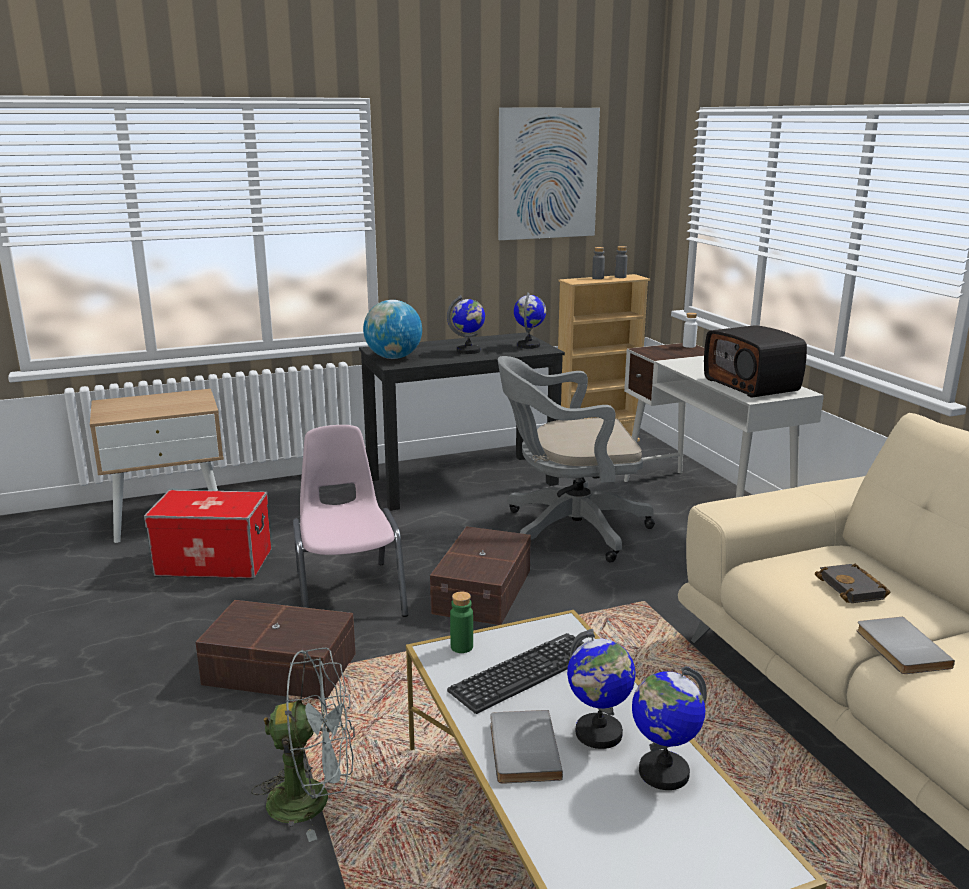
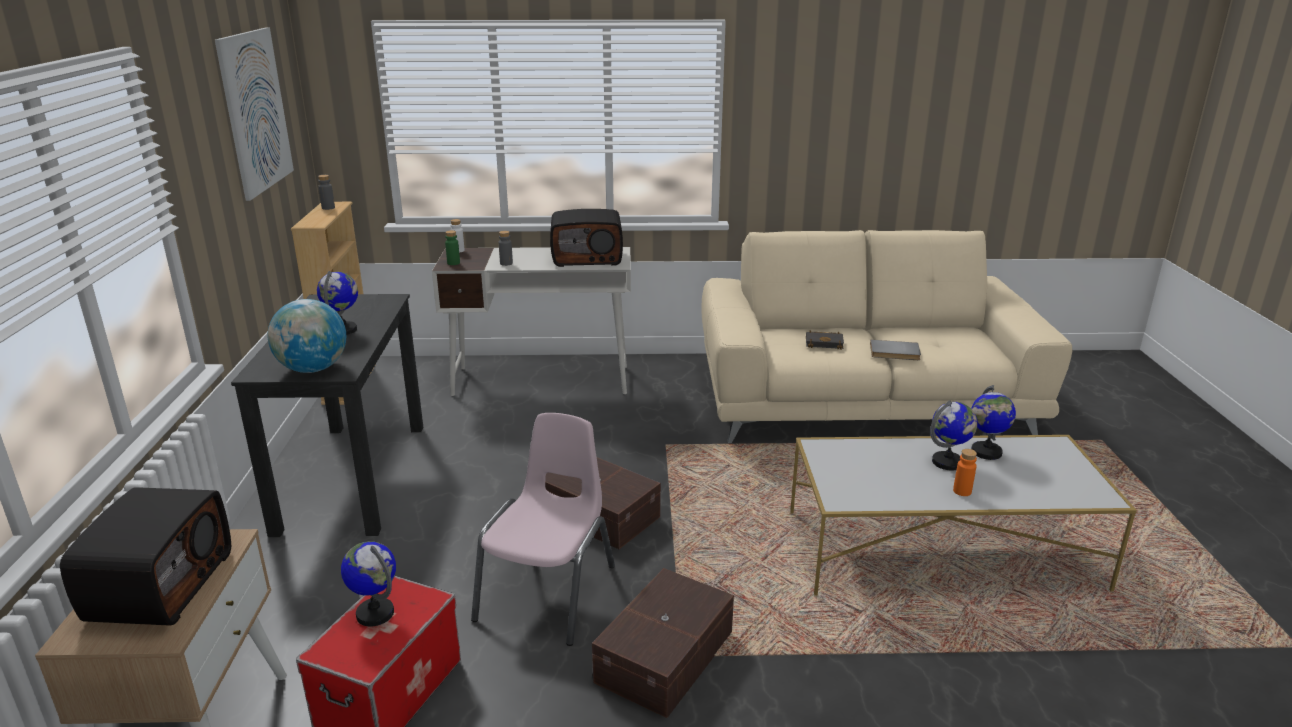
camera: 70 degrees left, 5 degrees up
(153, 405) = (159, 585): none -> radio
(313, 799) = (862, 657): grey fan -> none
(349, 594) = (549, 592): pink chair -> pink chair turned 105 degrees clockwise
(461, 647) = (833, 490): green bottle -> green bottle (453, 263)
(521, 749) = (962, 491): grey book -> orange bottle
(524, 673) = (874, 473): keyboard -> none
(529, 345) = (365, 302): globe -> globe (375, 613)
(567, 530) = (520, 446): grey office chair -> none
(597, 278) = (317, 215): grey bottle -> grey bottle (506, 263)

